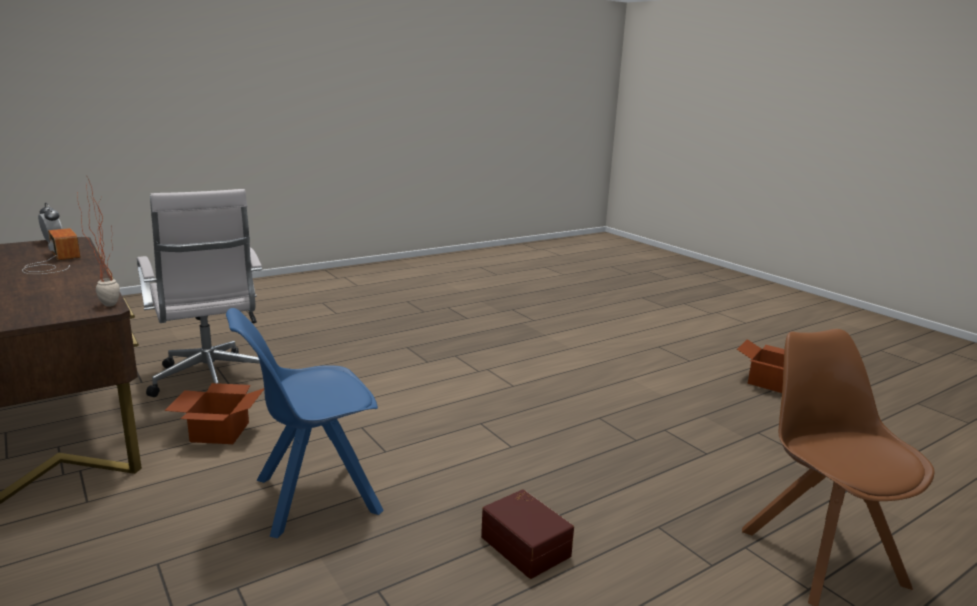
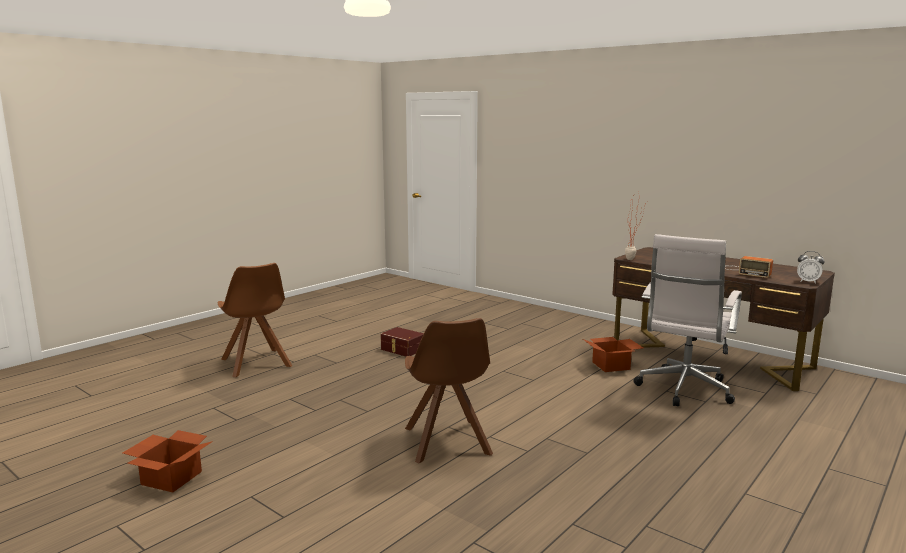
camera: 165 degrees right, 5 degrees down
(210, 381) = (683, 390): white office chair -> white office chair turned 105 degrees counterclockwise
(313, 496) = (516, 350): blue chair -> none
(522, 372) = (447, 442): none -> brown chair

